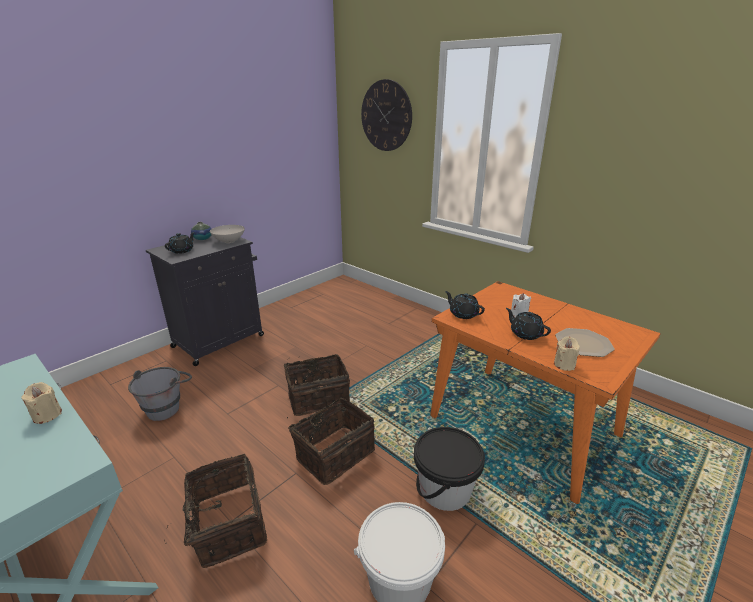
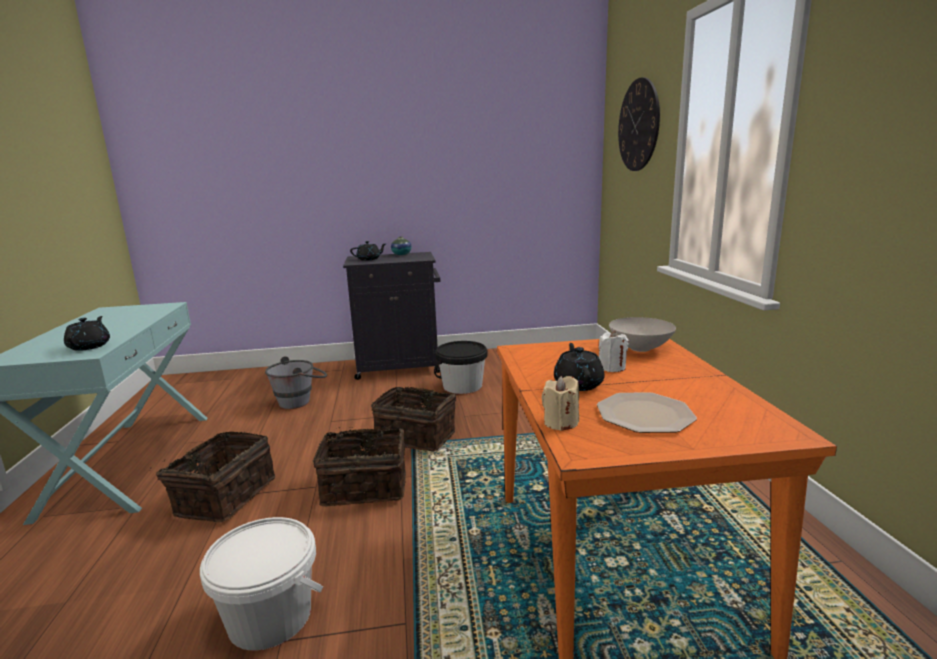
camera: 40 degrees right, 10 degrees down
(47, 415) = (127, 329): beige candle -> none
(228, 241) = (416, 258): white bowl -> white bowl (639, 348)
(445, 488) = (421, 572): black bucket -> black bucket (462, 386)
(463, 314) = (539, 350): black teapot -> black teapot (90, 346)

